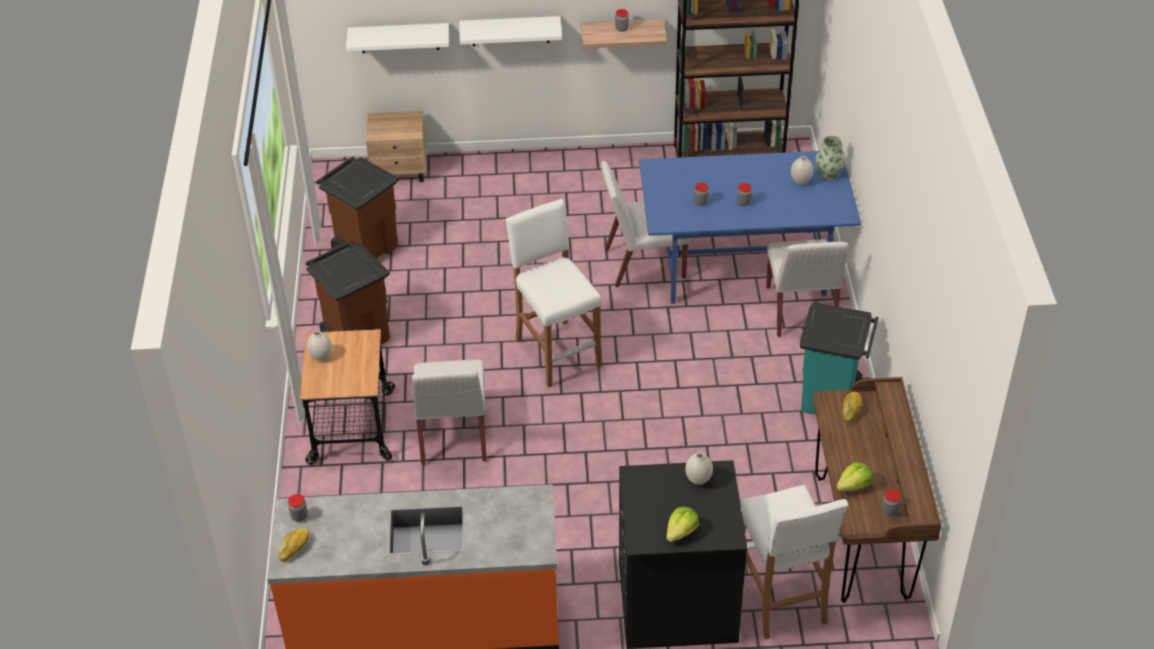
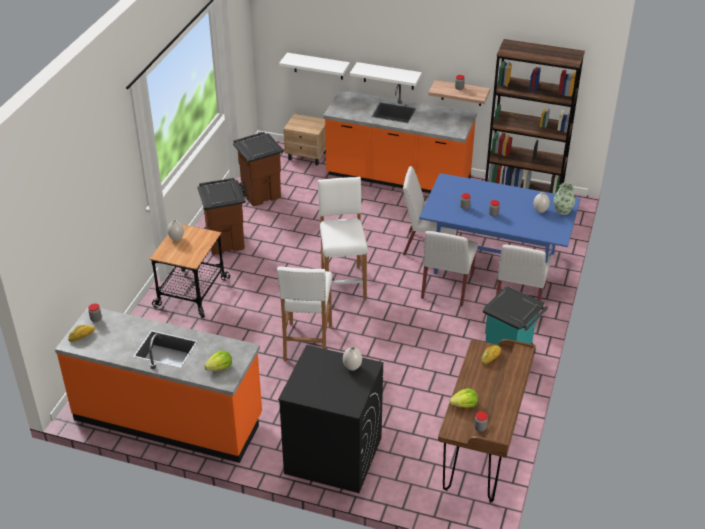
camera: 20 degrees right, 5 degrees down
(453, 435) = (250, 314): white chair -> white chair (447, 287)
(547, 174) = (398, 179): none -> orange counter
(681, 532) = (321, 395): lettuce -> lettuce (220, 367)
(780, 598) = (403, 474): white stool -> white stool (307, 343)

